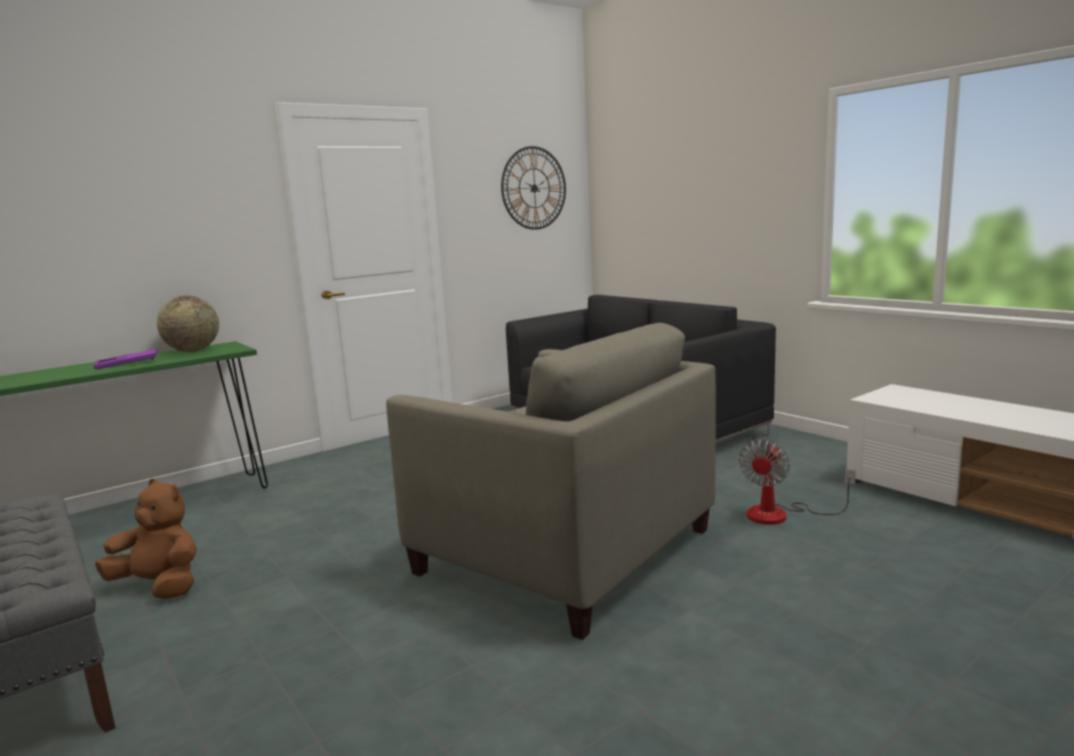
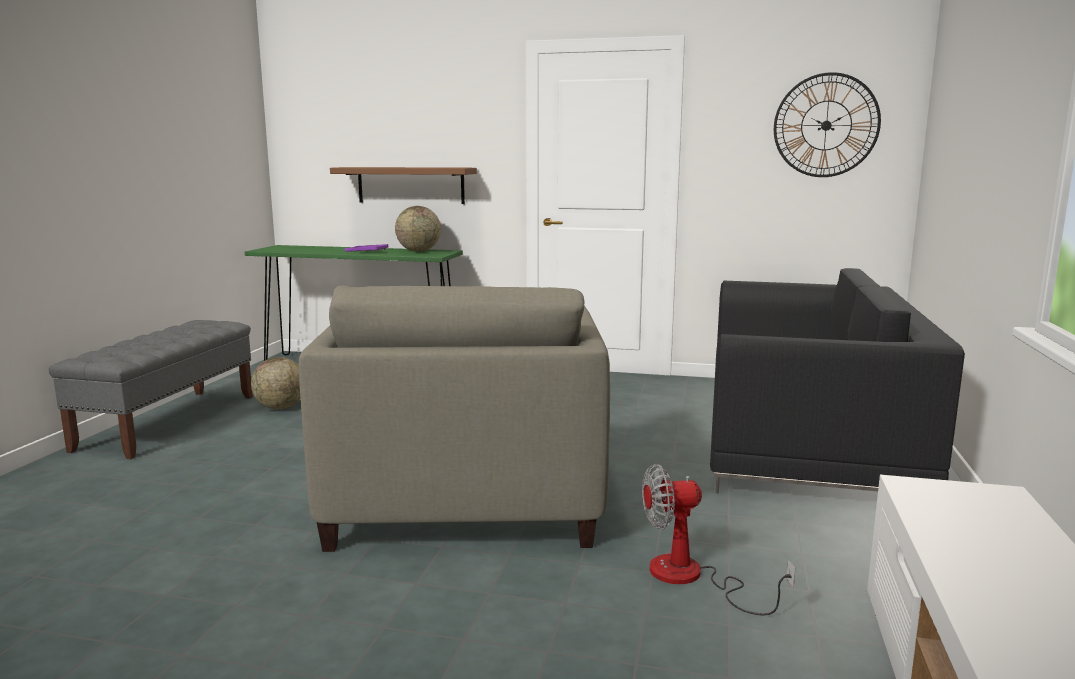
camera: 50 degrees right, 0 degrees up
(148, 273) = (410, 185): none -> brown shelf
(160, 586) = (280, 408): brown plush toy -> globe

